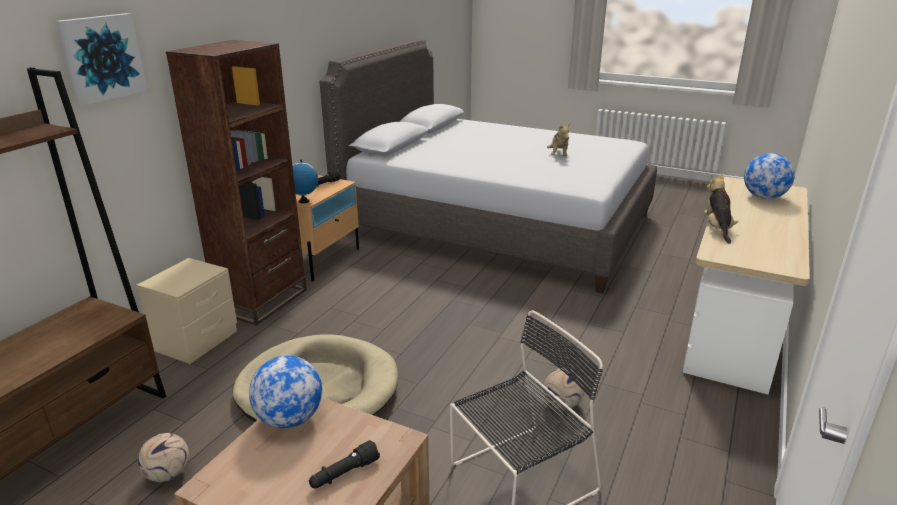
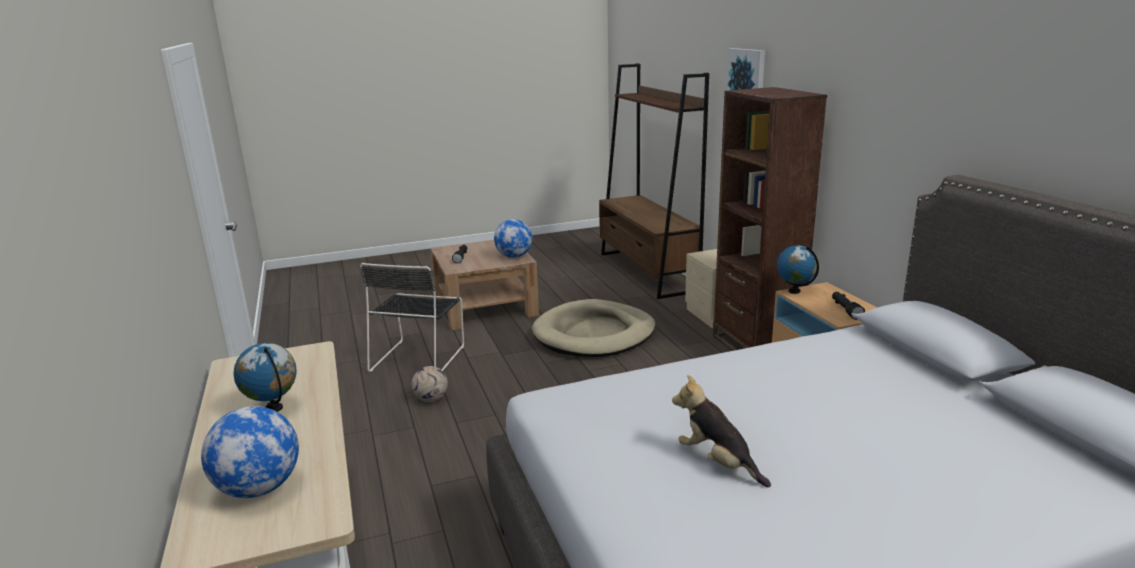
camera: 135 degrees right, 5 degrees down
(167, 474) = (586, 290): football -> none
(717, 229) = (322, 385): plush toy -> none
(754, 226) = (273, 409): none -> globe

